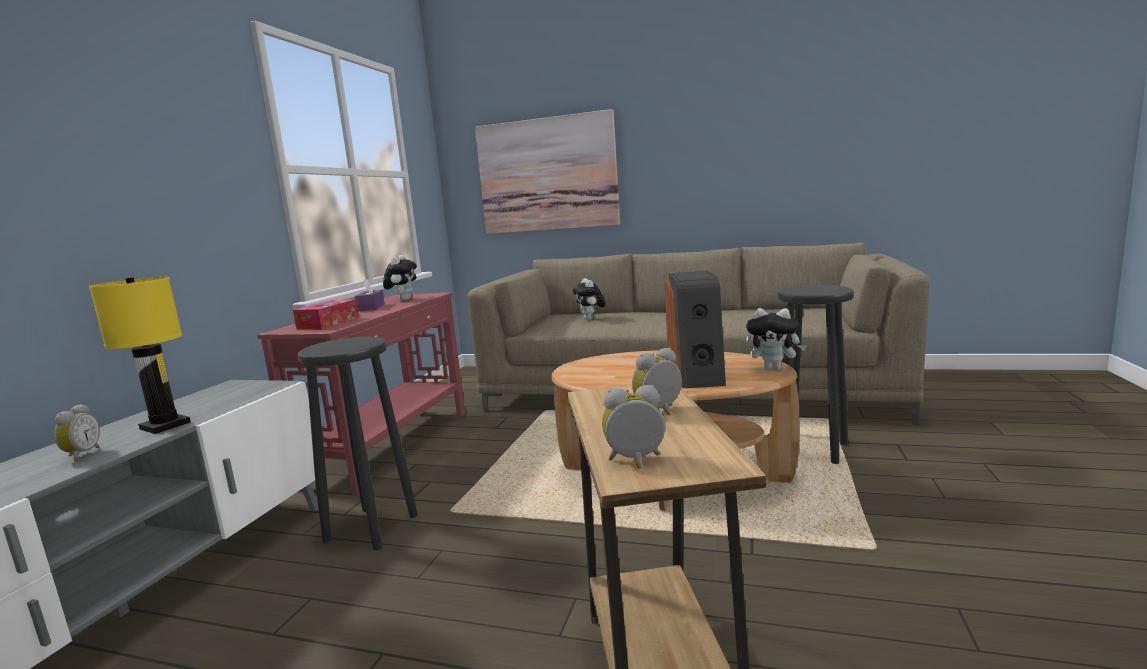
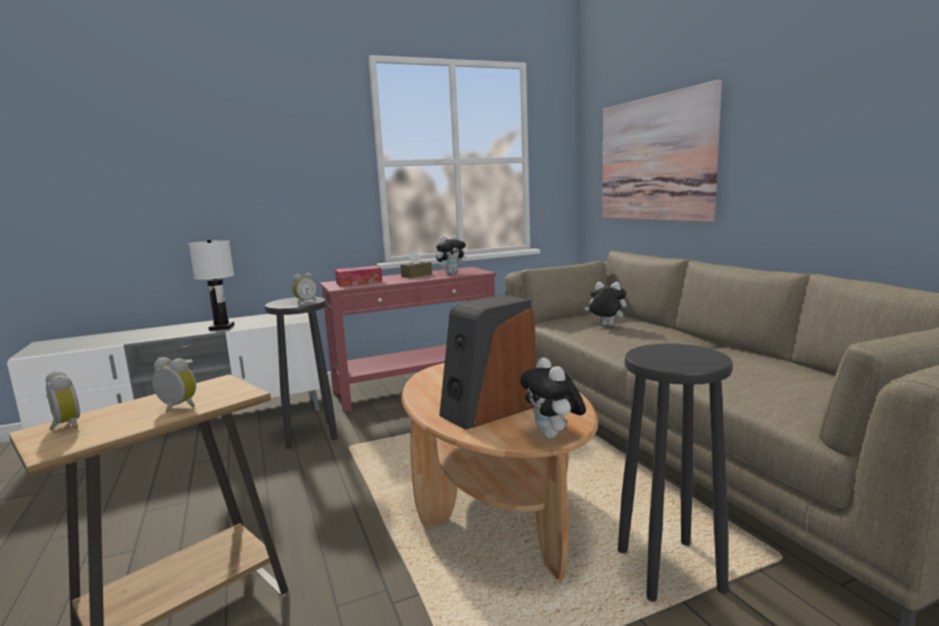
camera: 50 degrees right, 0 degrees up
(81, 455) = (176, 331): alarm clock -> alarm clock (305, 302)
(165, 426) = (221, 327): yellow table lamp -> white table lamp
(371, 307) = (416, 275): purple tissue box -> brown tissue box
(591, 319) = (605, 326): plush toy -> plush toy turned 75 degrees clockwise

